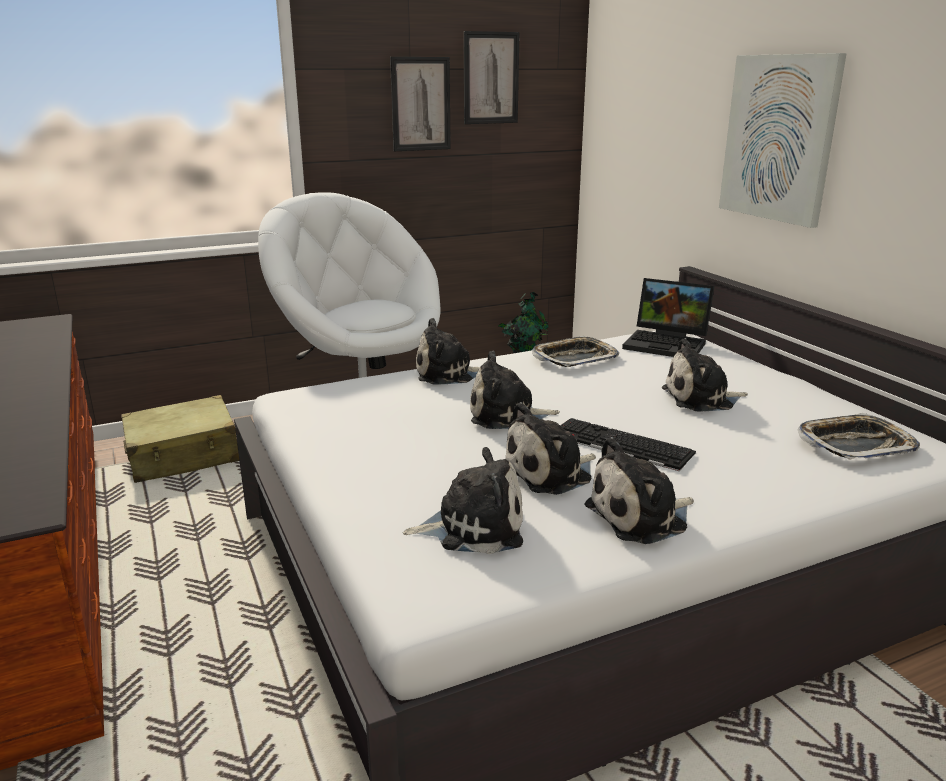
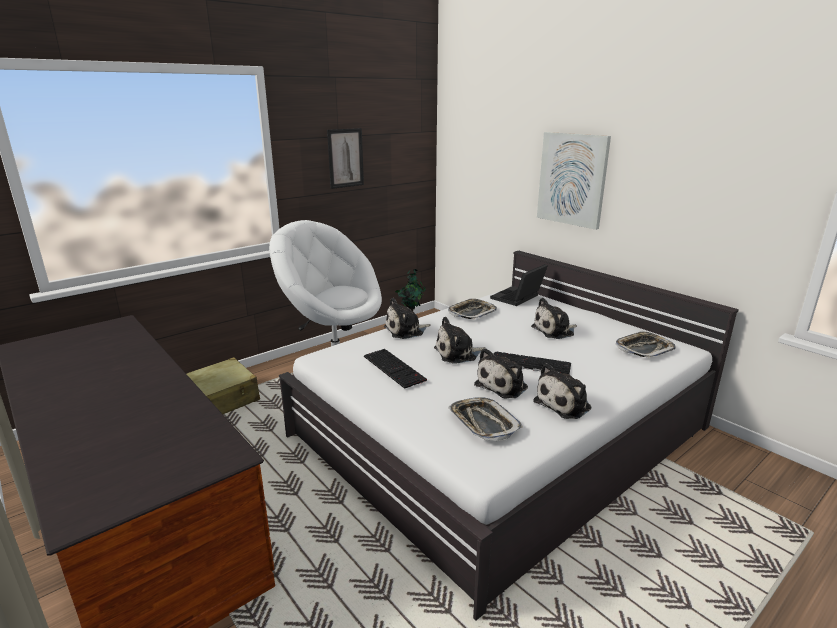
camera: 15 degrees left, 0 degrees up
(388, 425) = (395, 368): none -> keyboard
(473, 527) = (483, 423): plush toy -> tray
(491, 78) = (385, 139): picture -> none
(668, 344) = (517, 298): laptop -> laptop turned 120 degrees clockwise

